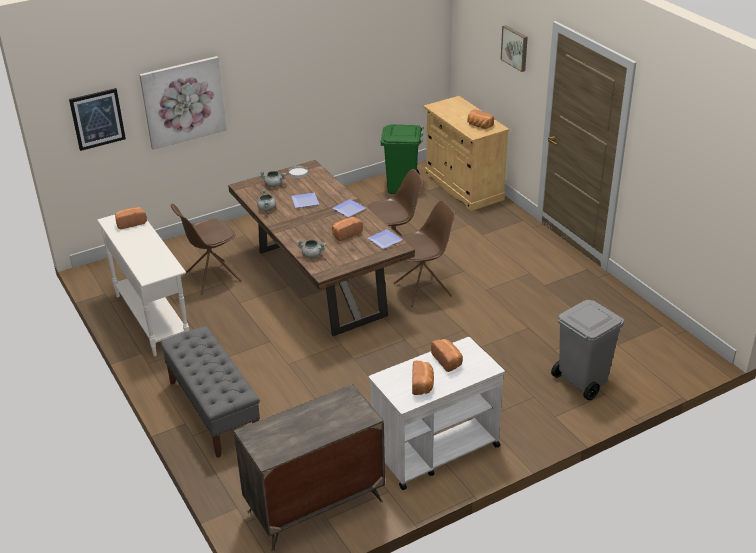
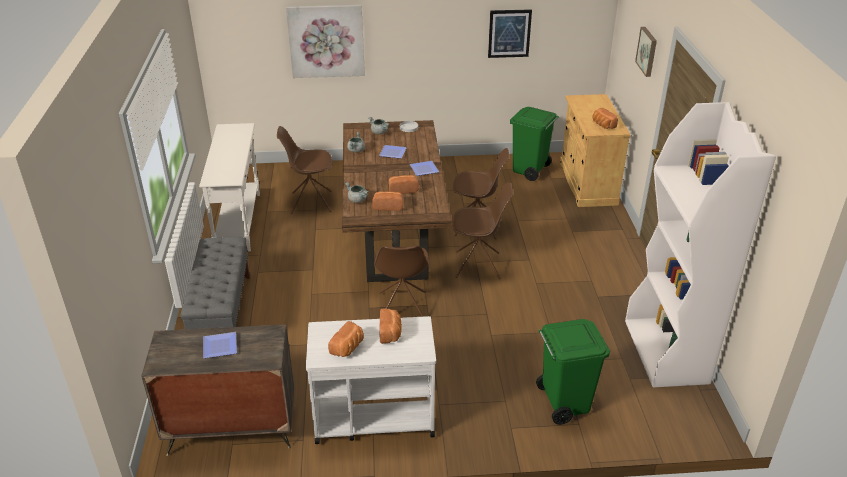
camera: 25 degrees right, 0 degrees up
(97, 119) = (245, 39): picture -> picture (509, 33)
(131, 223) = (238, 133): bread -> bread (388, 206)
(384, 349) = (402, 308): none -> brown chair
(385, 239) = (432, 204): plate -> plate (221, 345)
(581, 381) = (564, 403): grey trash can -> green trash can
(630, 314) = (666, 352): none -> white bookcase

